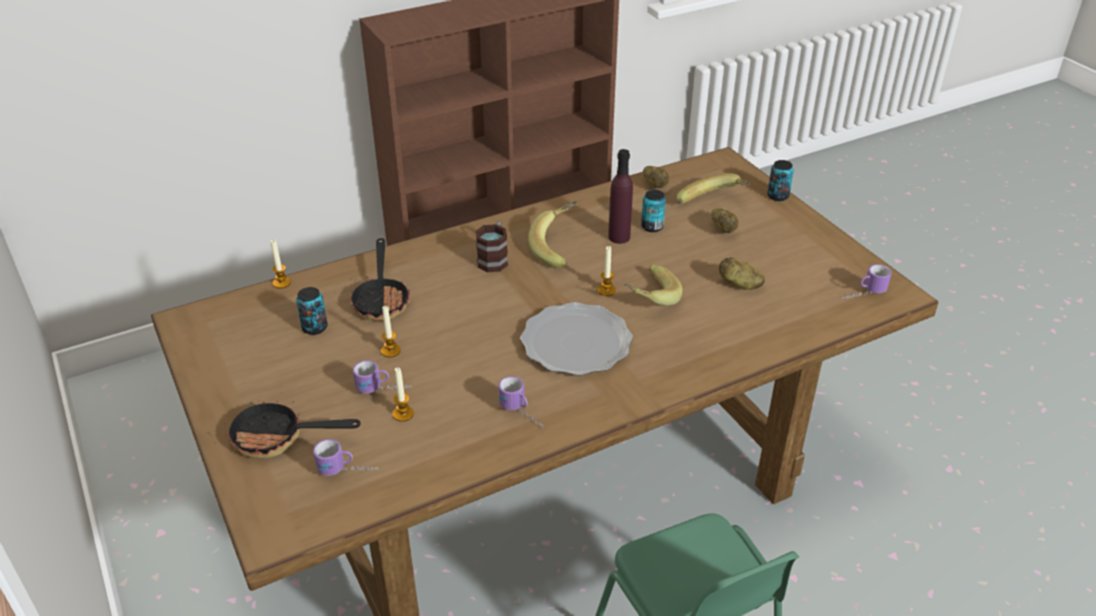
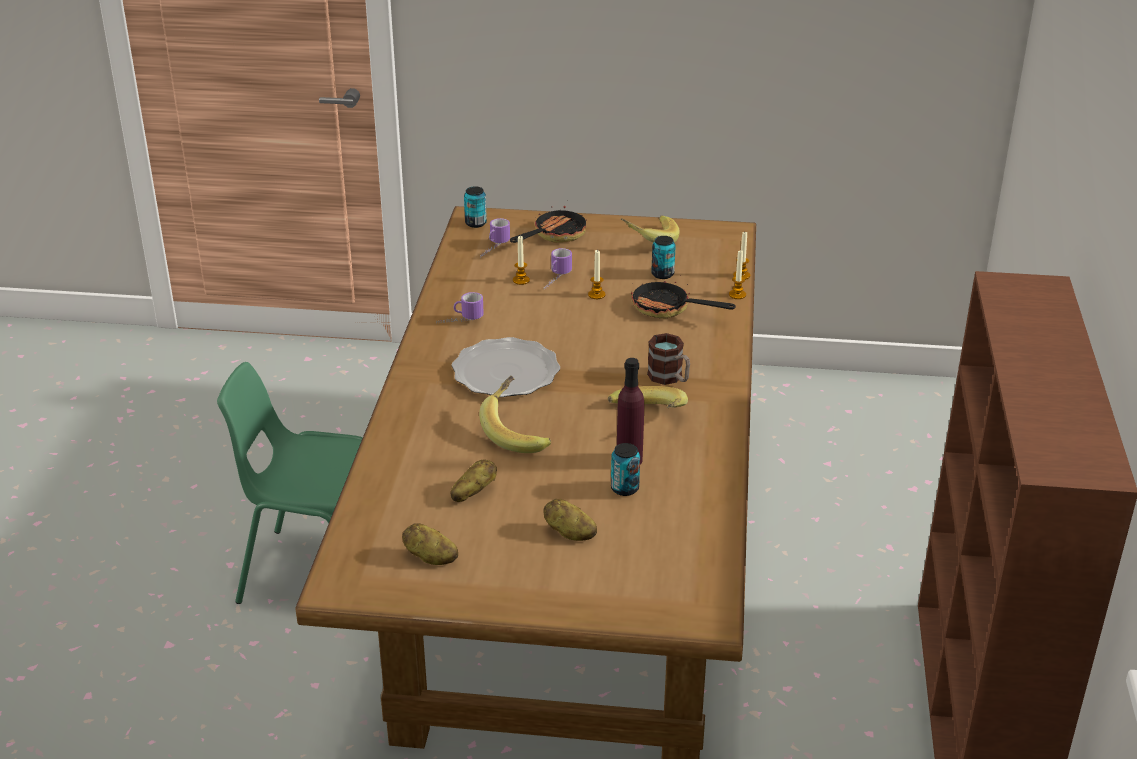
camera: 125 degrees right, 5 degrees down
(606, 290) = (555, 416): candle -> candle (737, 295)
(655, 185) = (704, 531): potato -> potato (430, 557)
(712, 204) = (622, 552): banana -> banana (648, 240)
(777, 196) = (587, 612): can -> can (475, 223)
(862, 295) = (366, 560): mug -> none

